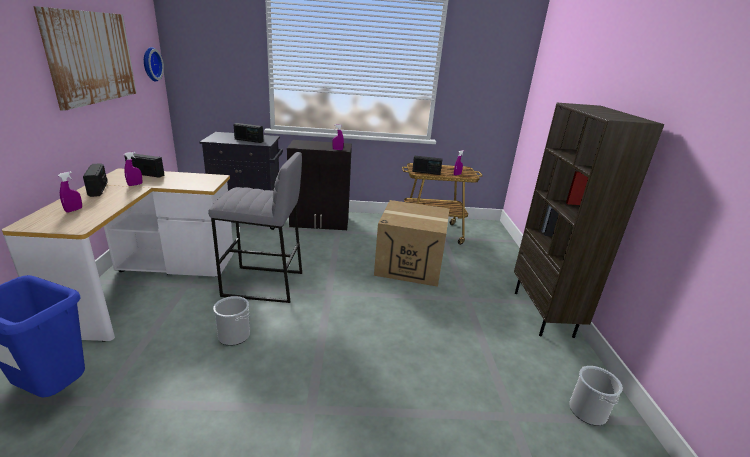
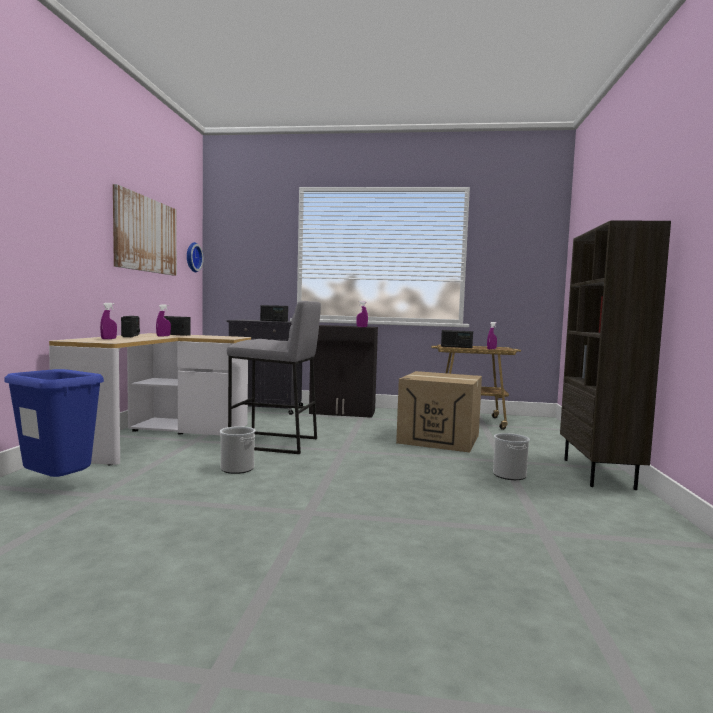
camera: 10 degrees right, 20 degrees down
(587, 411) = (644, 535): bucket -> bucket (509, 475)

